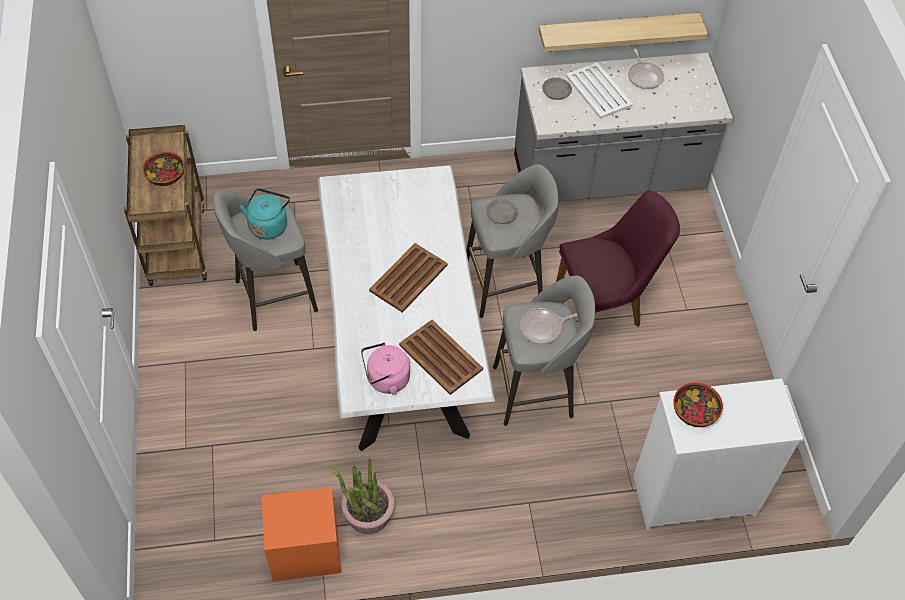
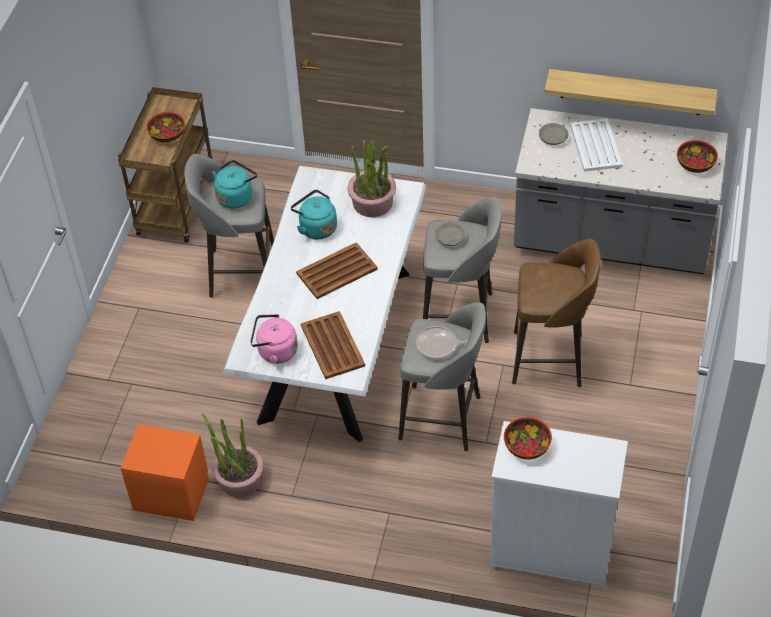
camera: 25 degrees right, 5 degrees down
(366, 237) = (316, 227): none -> turquoise kettle
(410, 198) = (372, 203): none -> potted plant
(606, 305) = (550, 359): purple chair -> brown stool
(644, 76) = (649, 142): frying pan -> none
(695, 88) = (695, 164): none -> bowl

